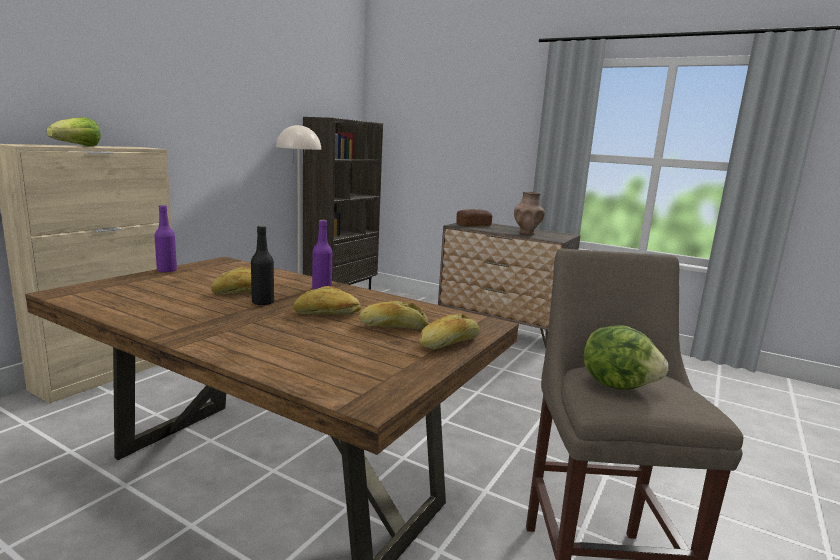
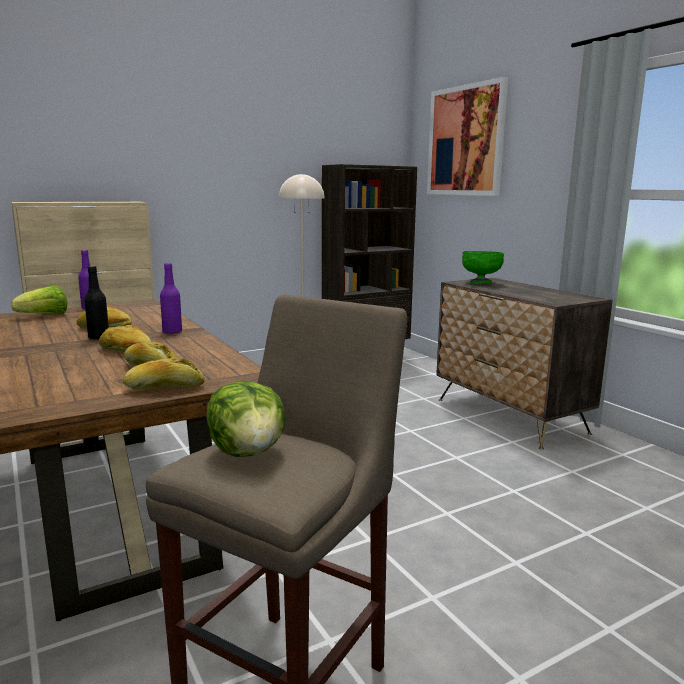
camera: 30 degrees right, 0 degrees up
(78, 146) = (71, 201): lettuce -> lettuce (45, 316)
(427, 104) = (465, 141): none -> picture
(473, 225) = (481, 283): bread -> green bowl
(526, 233) = (530, 294): brown vase -> none

